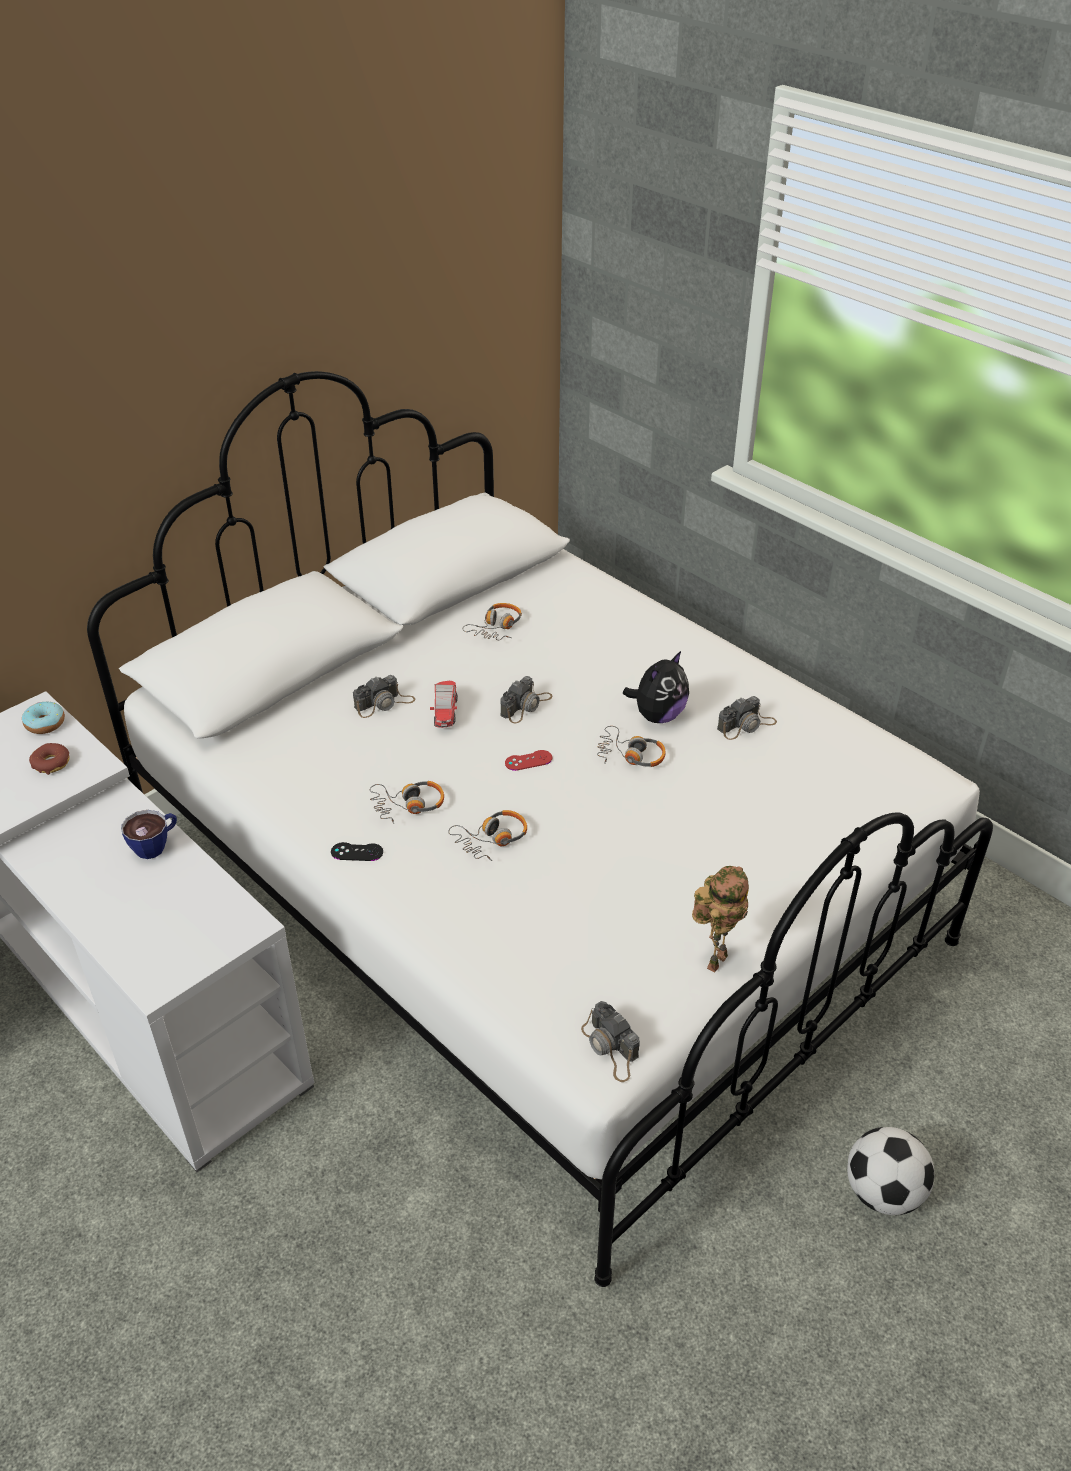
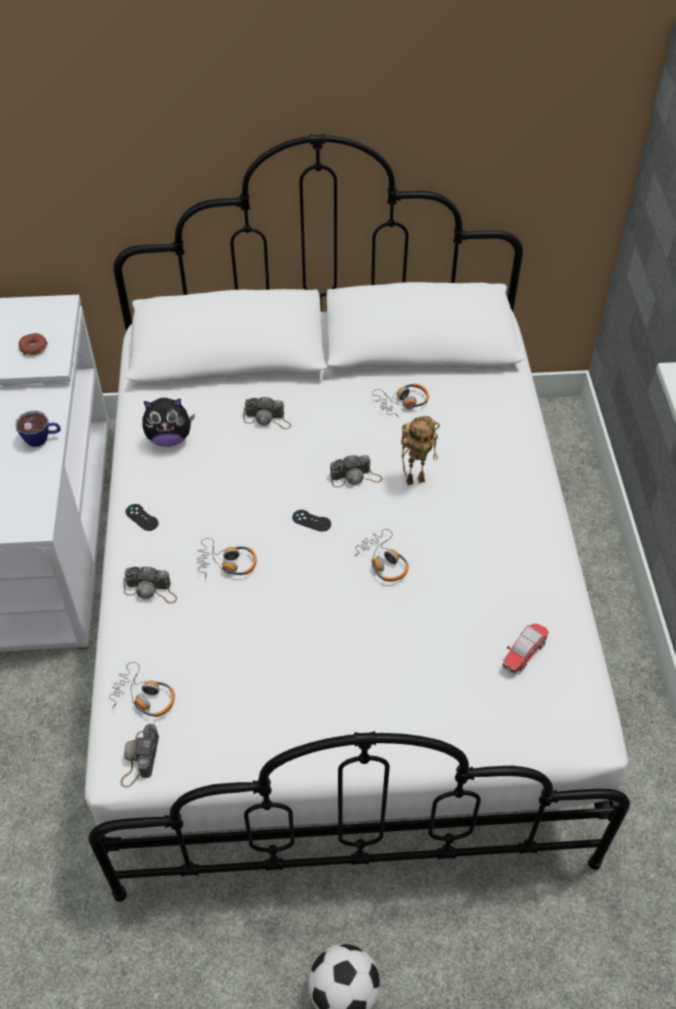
camera: 40 degrees right, 10 degrees up
(45, 724) = (56, 318): donut -> none
(408, 805) = (204, 504): headphones -> headphones (144, 697)
(445, 712) = (298, 450): toy car -> toy car (524, 653)
(528, 760) = (311, 521): red game controller -> black game controller
(657, 715) = (437, 542): plush toy -> plush toy (169, 438)
(715, 959) = (268, 750): toy robot -> toy robot (416, 479)
(746, 725) = (493, 592): camera -> camera (151, 590)

